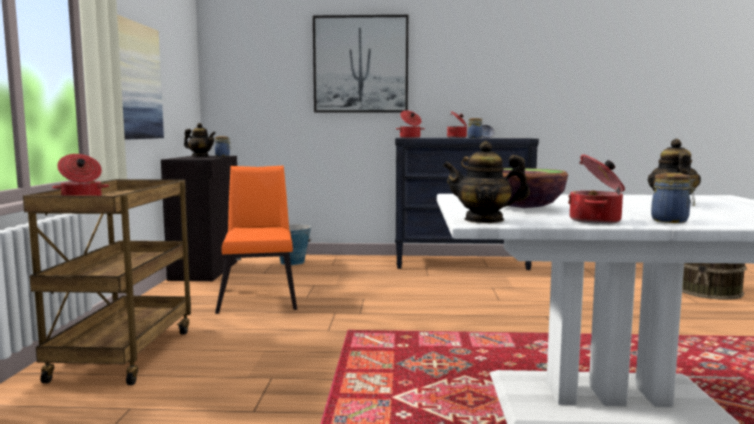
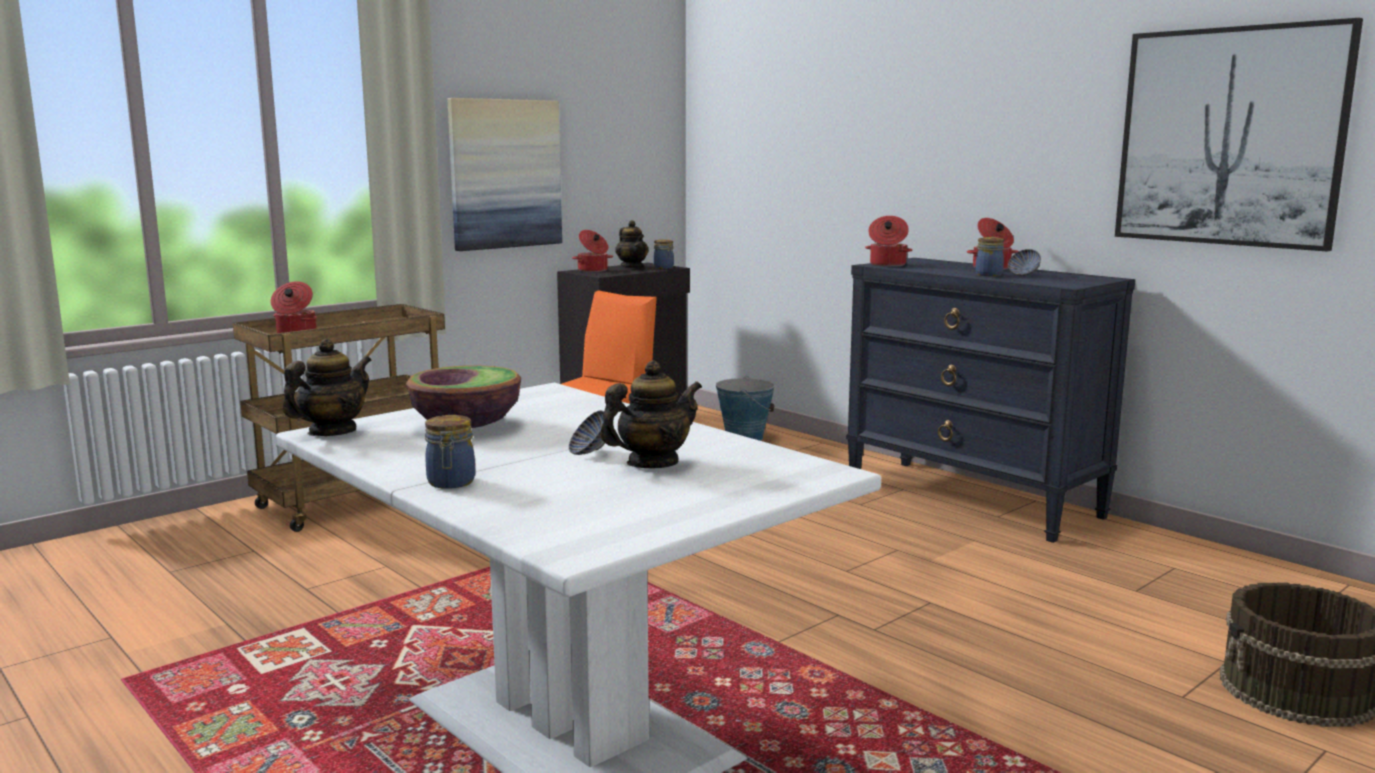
camera: 45 degrees right, 5 degrees up
(360, 64) = (874, 127): picture -> picture (1229, 137)
(484, 220) = (332, 432): teapot -> teapot turned 75 degrees clockwise
(596, 220) = (398, 461): cooking pot -> cooking pot (593, 270)
(630, 205) = (589, 452): none -> bowl

